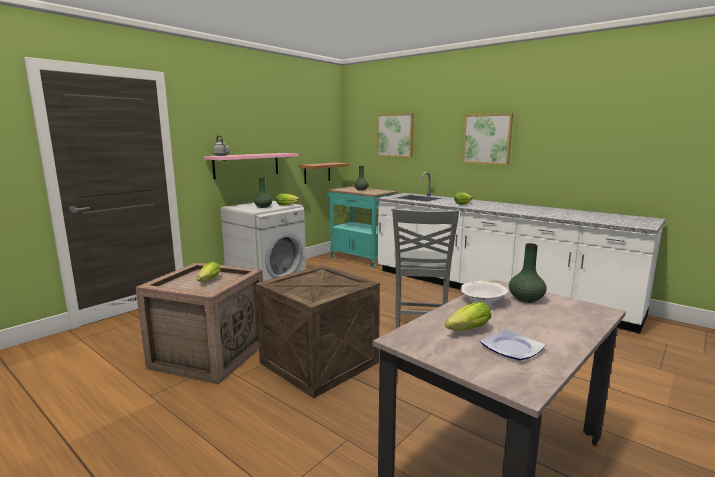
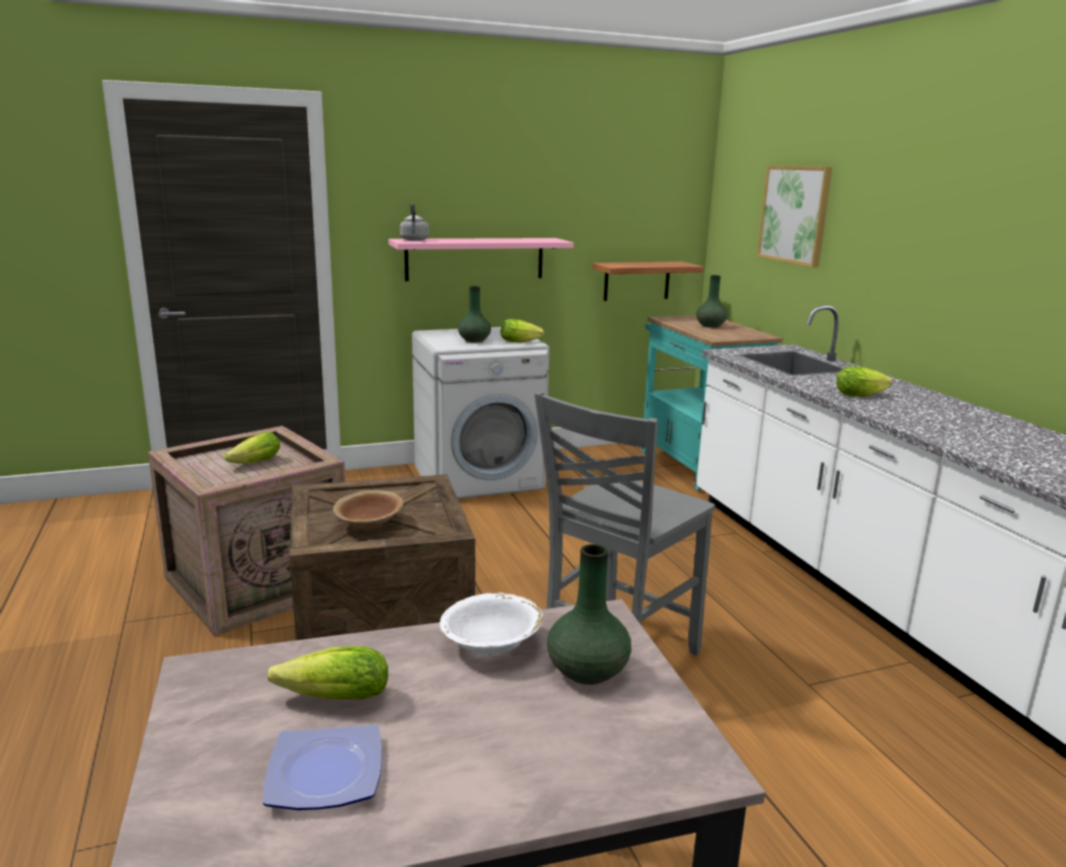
camera: 30 degrees right, 5 degrees up
(323, 288) = (369, 523): none -> brown bowl
(487, 139) = (969, 242): picture -> none

